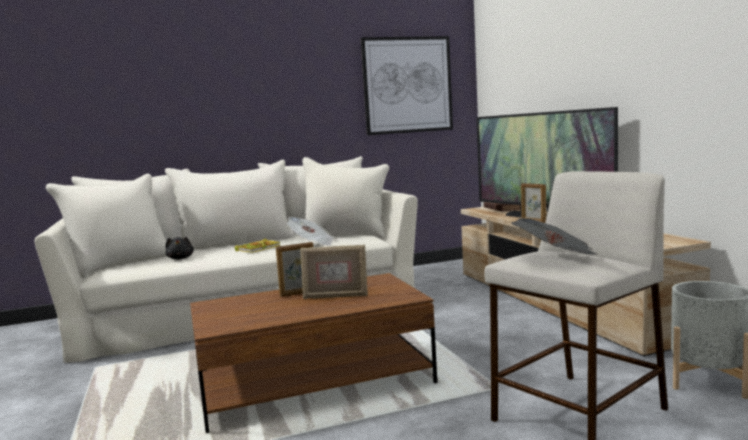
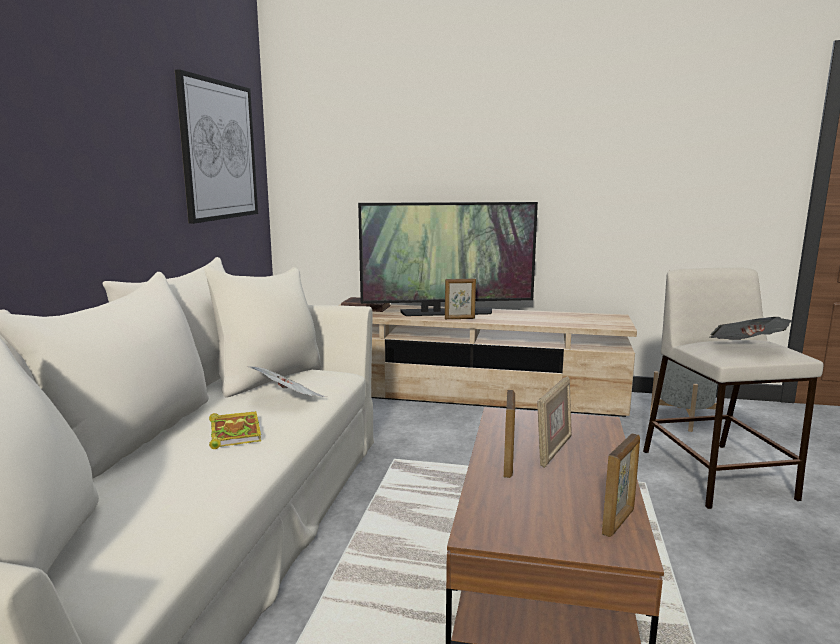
camera: 60 degrees left, 5 degrees up
(180, 258) = (157, 499): black plush toy -> none
(246, 323) = (618, 522): none -> picture frame

